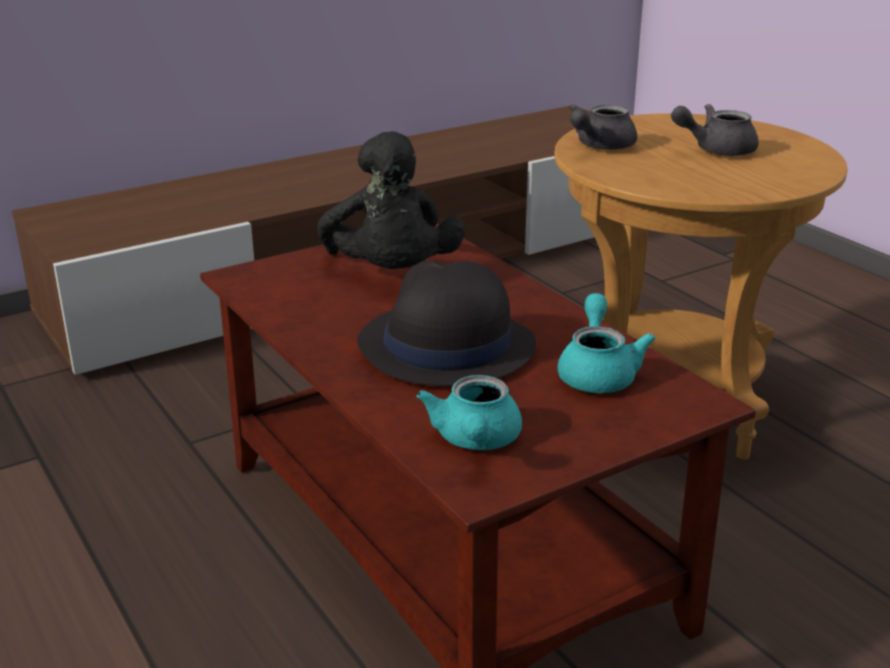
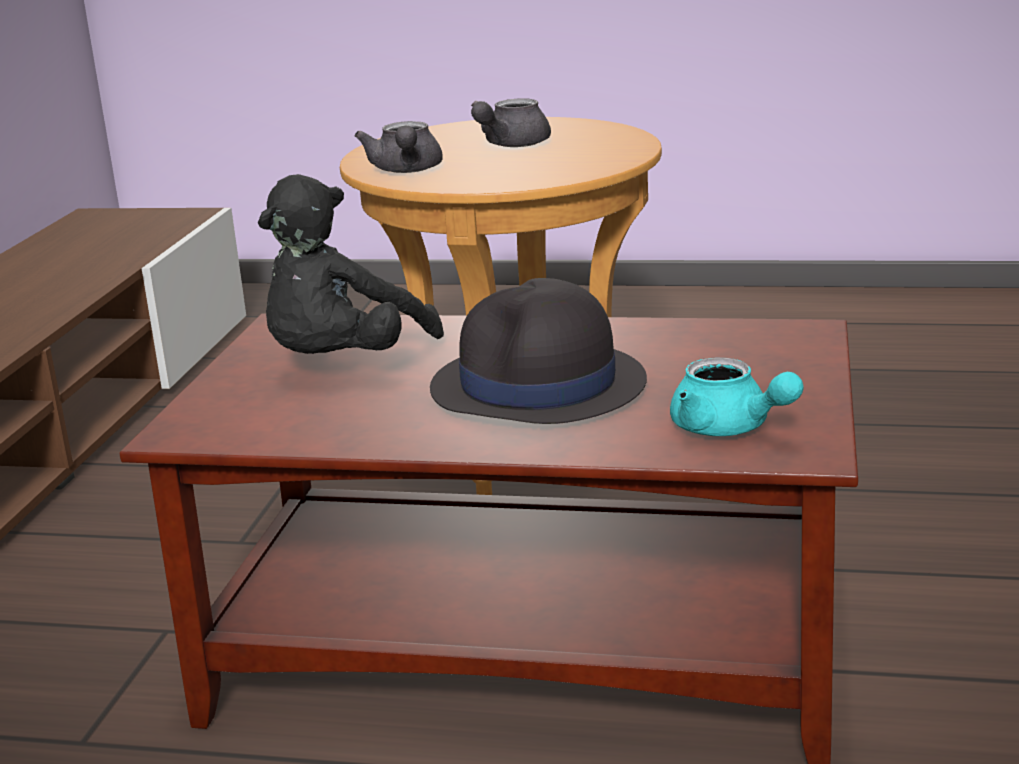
camera: 45 degrees left, 5 degrees down
(391, 274) = (343, 364): black plush toy -> black plush toy turned 90 degrees clockwise
(598, 372) = (696, 348): turquoise teapot -> none

